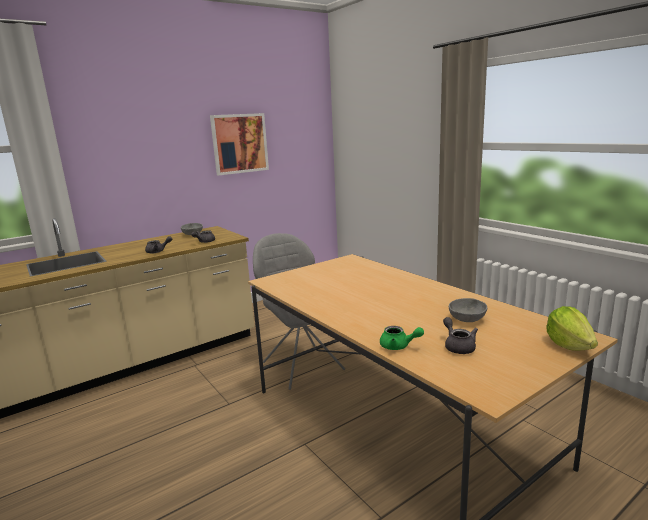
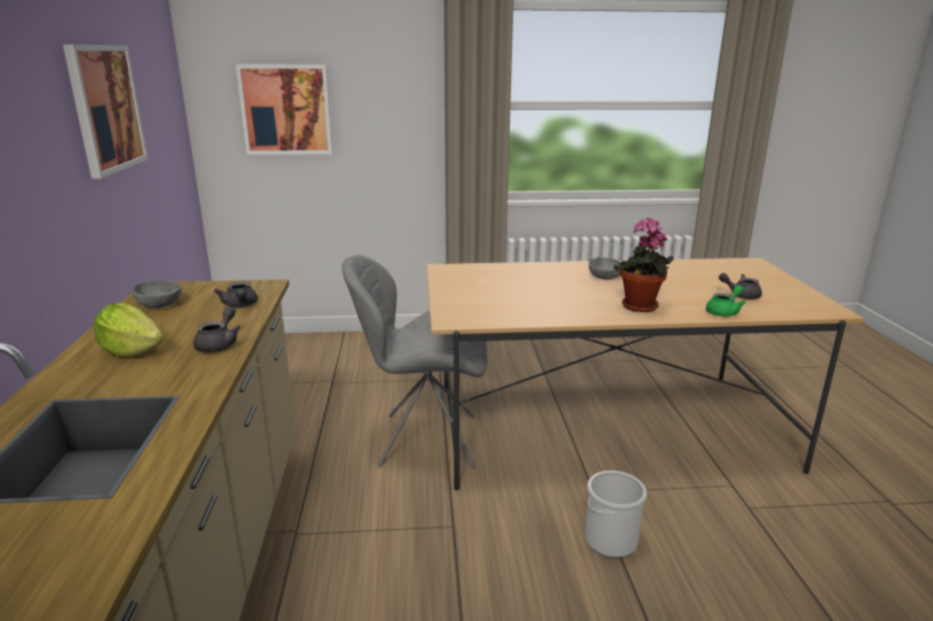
camera: 60 degrees left, 5 degrees up
(256, 467) = (611, 539): none -> bucket
(359, 317) = (639, 308): none -> potted plant
(369, 146) = (286, 110): none -> picture
(467, 320) = (688, 278): grey bowl -> grey bowl (605, 277)
(569, 345) = (762, 269): lettuce -> lettuce (132, 351)

